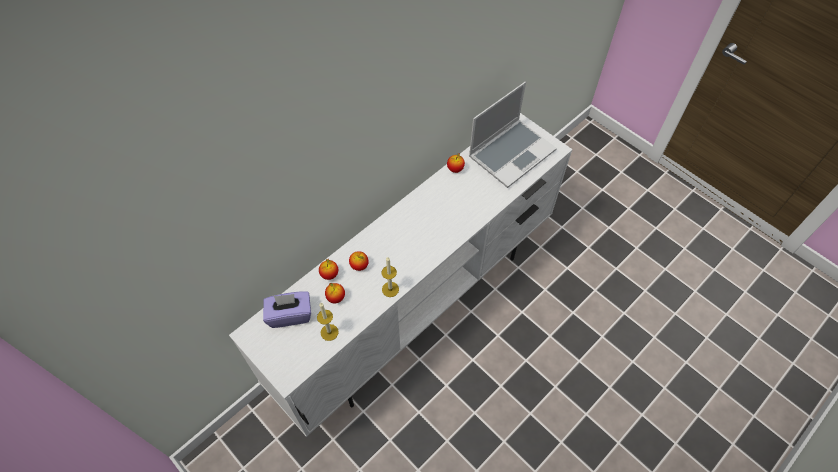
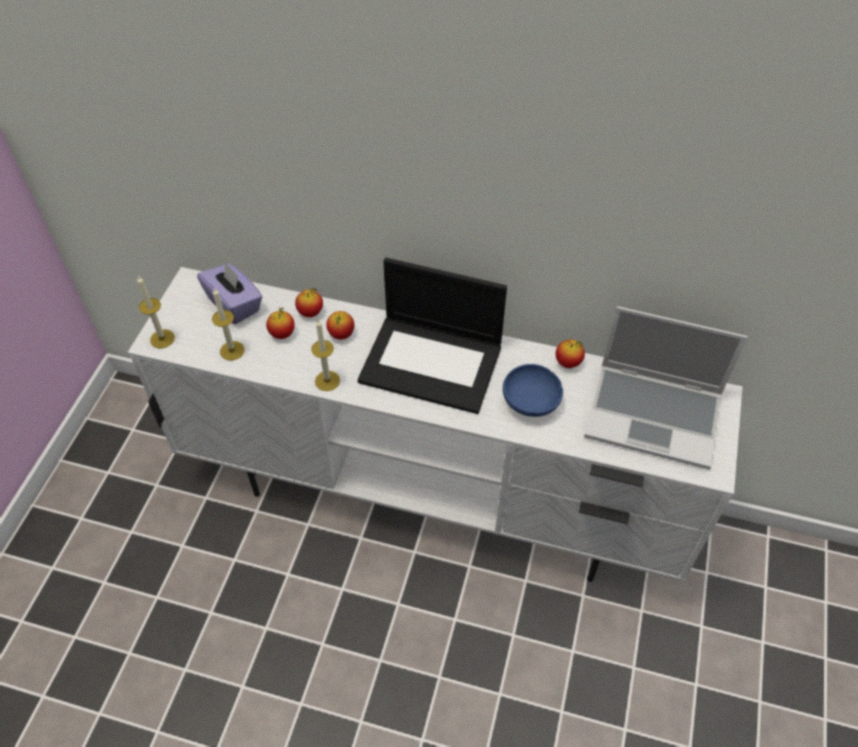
camera: 60 degrees right, 5 degrees down
(288, 371) = (162, 339): none -> candle
(413, 230) = (433, 363): none -> laptop
(471, 199) = (531, 403): none -> blue bowl

